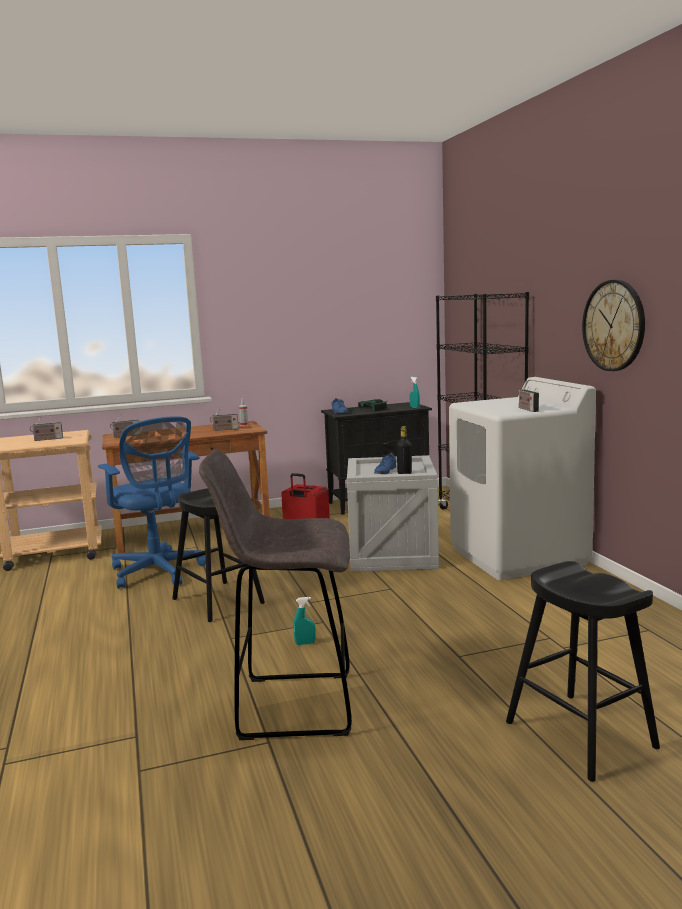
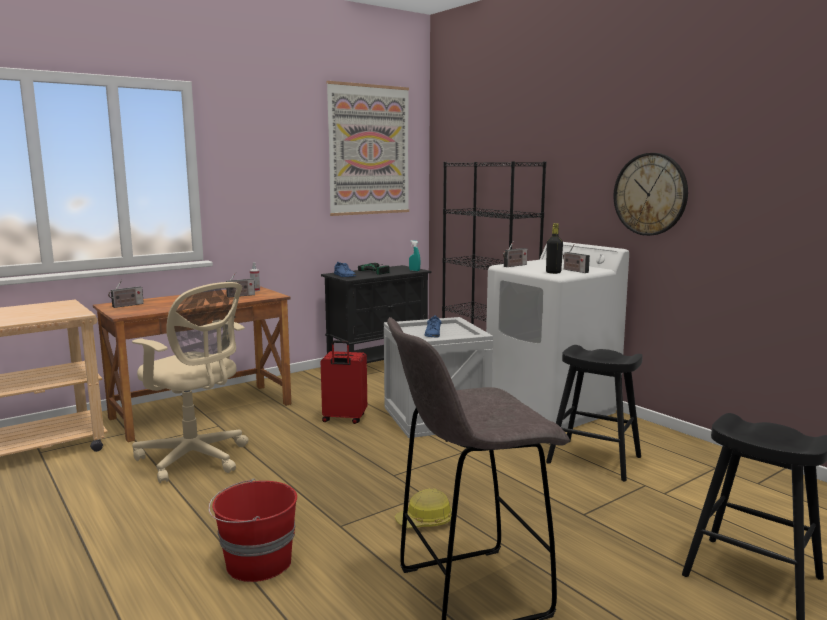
camera: 20 degrees left, 0 degrees up
(47, 439) = (35, 312): radio -> radio (514, 266)
(144, 657) = (257, 563): none -> red bucket
(158, 572) = (195, 459): blue office chair -> beige office chair
(218, 601) = (292, 485): black stool -> black stool (594, 460)
(305, 643) = (425, 521): turquoise spray bottle -> hard hat
(373, 286) = (369, 150): none -> picture
(404, 474) = (455, 336): black bottle -> black bottle (553, 272)

